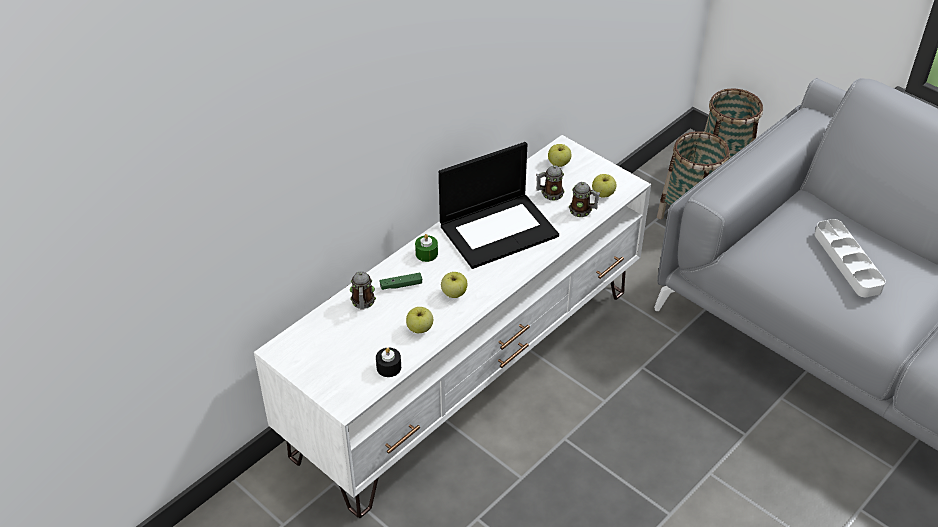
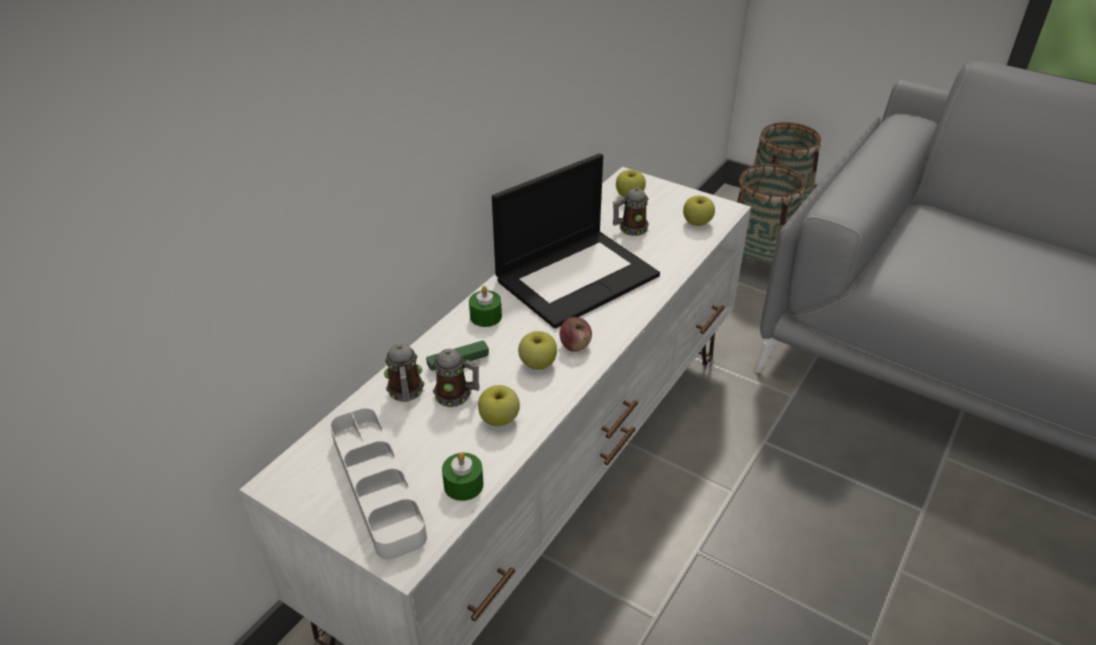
camera: 10 degrees left, 5 degrees down
(389, 367) = (463, 485): black candle -> green candle
(483, 283) = (575, 345): none -> apple
(583, 211) = (679, 243): mug -> mug (457, 395)
(847, 261) = (1016, 271): white tray -> white tray (377, 486)

